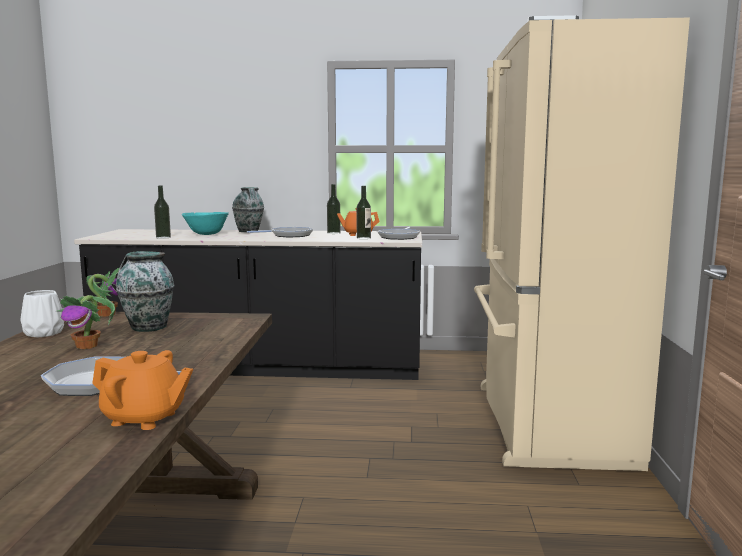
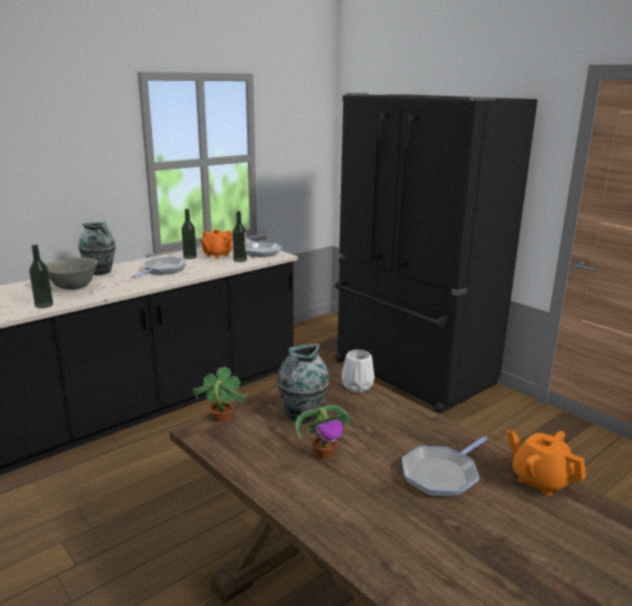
camera: 45 degrees left, 10 degrees up
(43, 333) = (245, 461): white vase -> white vase (358, 386)
(144, 418) = (540, 480): orange teapot -> orange teapot turned 105 degrees counterclockwise
(206, 234) = (73, 288): turquoise bowl -> grey bowl
(546, 424) = (411, 373): beige fridge -> black fridge

